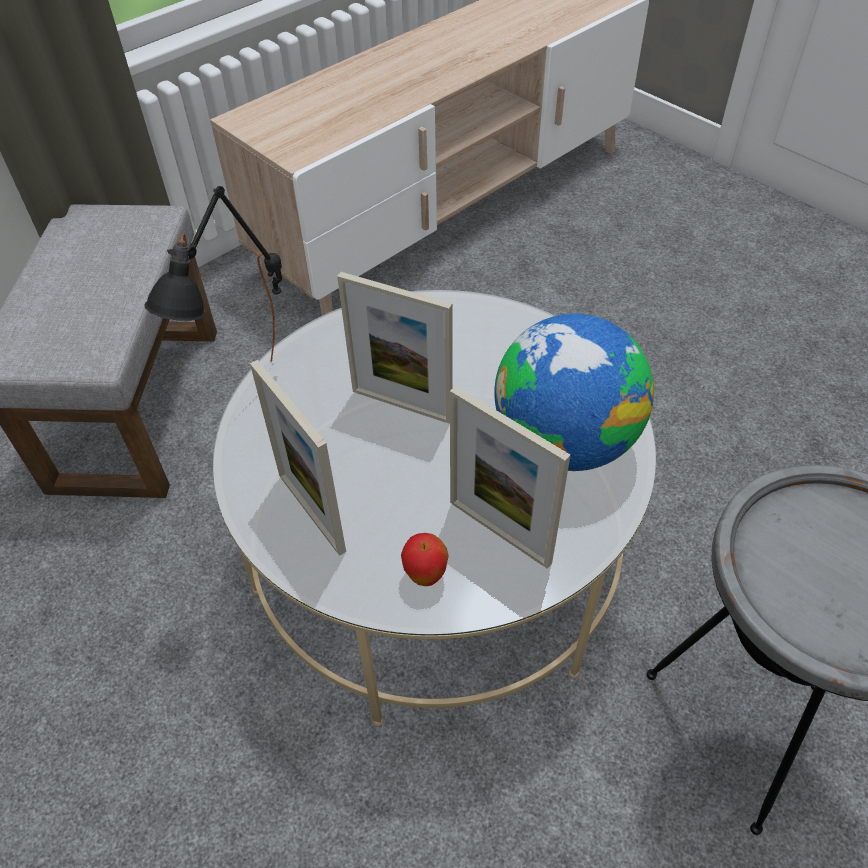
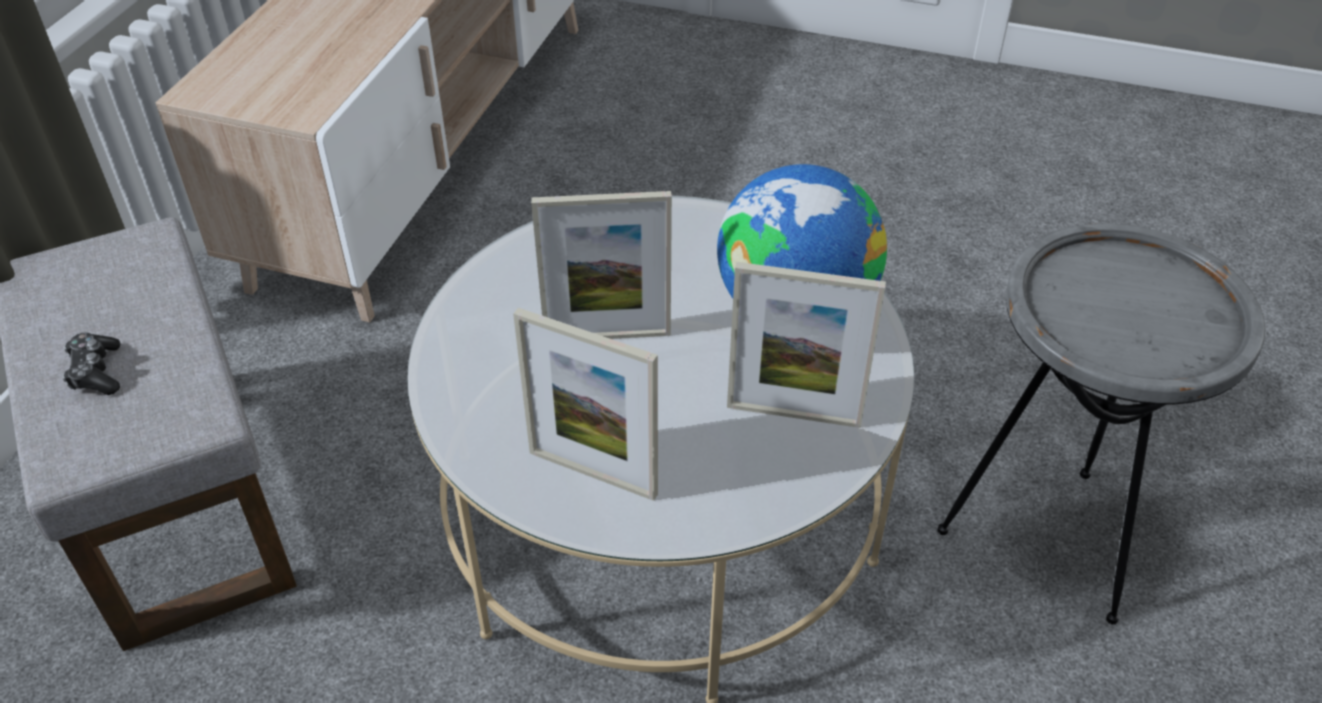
camera: 30 degrees left, 5 degrees down
(60, 300) = (96, 372): none -> game controller
(253, 399) = (437, 390): black table lamp -> none
(425, 575) = (753, 481): apple -> none

